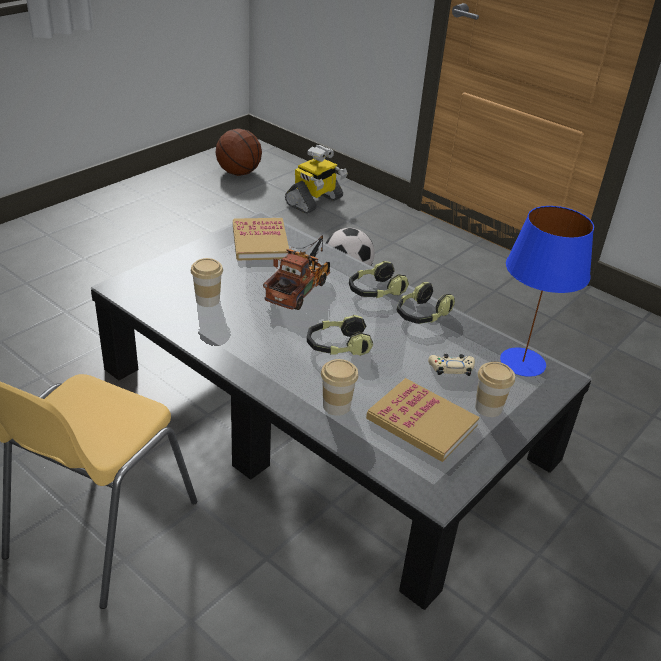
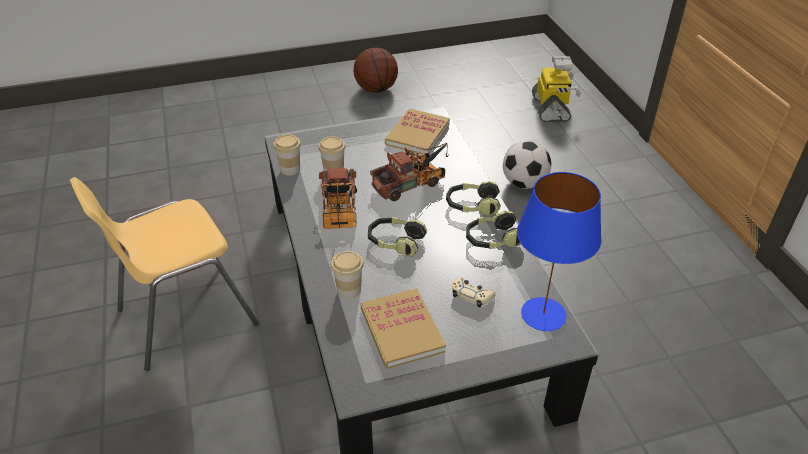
camera: 35 degrees right, 5 degrees up
(239, 173) = (506, 66): basketball -> basketball (376, 89)
(254, 338) = (339, 213): none -> toy truck
(314, 202) = (551, 109): toy robot -> toy robot turned 75 degrees counterclockwise
(488, 407) = (470, 341): cup -> cup (290, 169)

